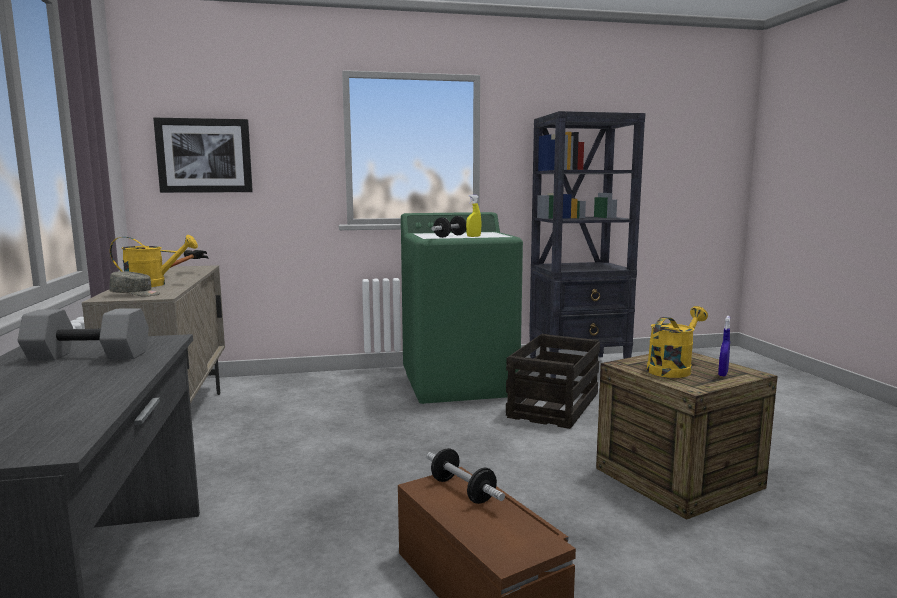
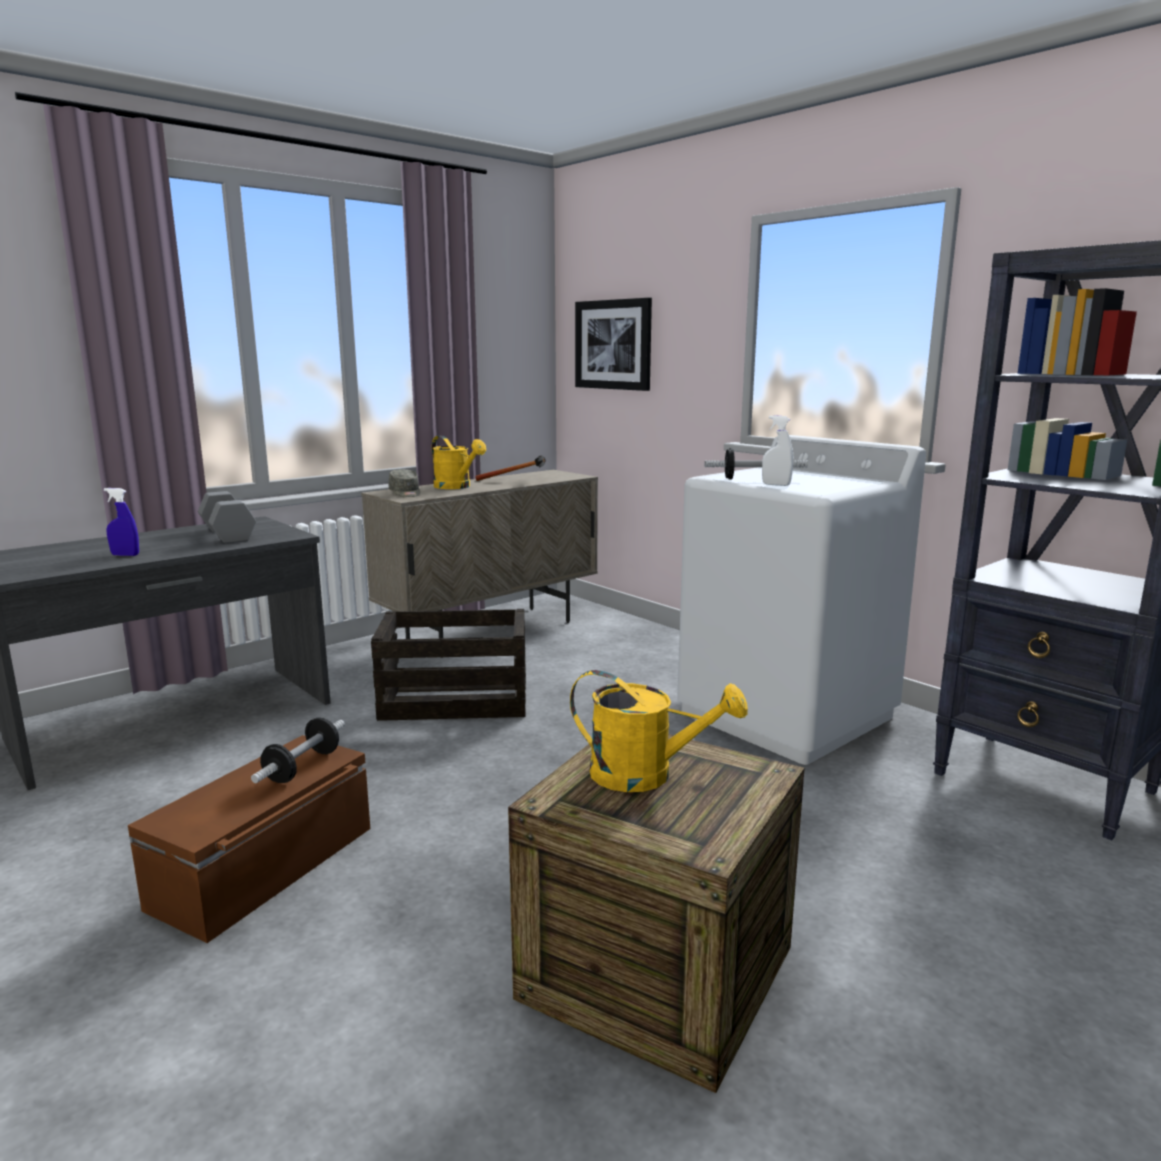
camera: 60 degrees right, 5 degrees up
(459, 384) = (787, 715): green washing machine -> white washing machine
(473, 236) = (776, 485): yellow spray bottle -> white spray bottle
(553, 405) = (814, 801): crate -> crate (456, 700)
(723, 374) = (667, 820): blue spray bottle -> blue spray bottle (125, 555)

